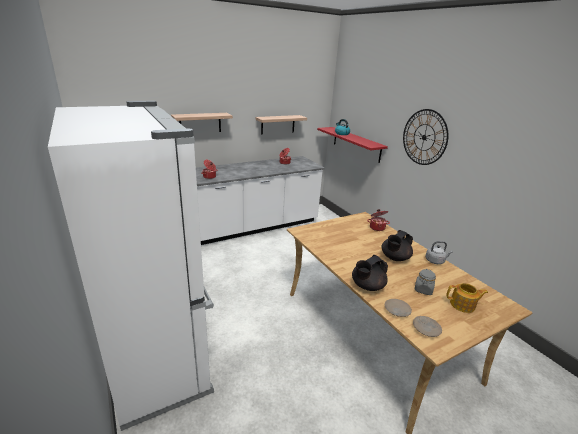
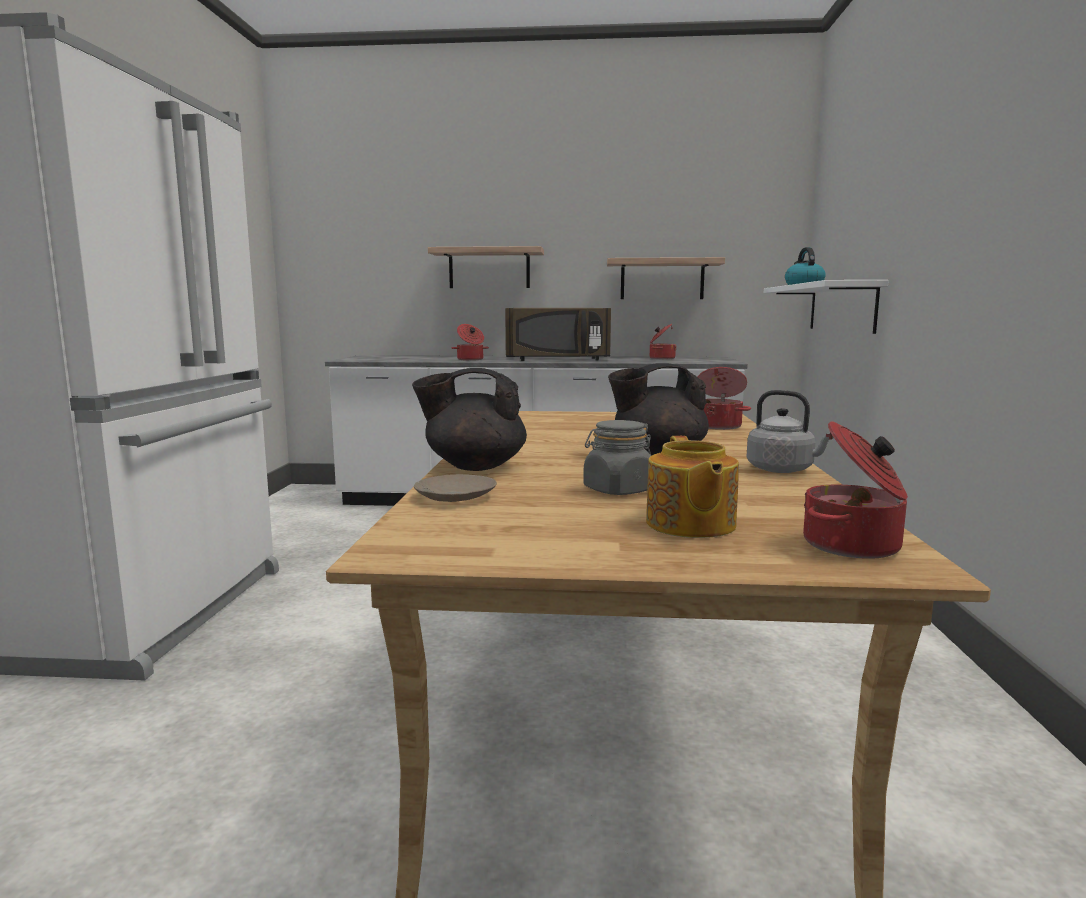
camera: 35 degrees right, 15 degrees down
(248, 171) = (557, 360): none -> brown microwave
(356, 144) = (841, 307): red shelf -> white shelf
(424, 137) = (951, 210): wall clock -> none
(426, 329) = (457, 527): beige plate -> none
(463, 305) = (689, 525): teapot -> teapot turned 45 degrees clockwise
(498, 303) = (854, 546): none -> cooking pot

